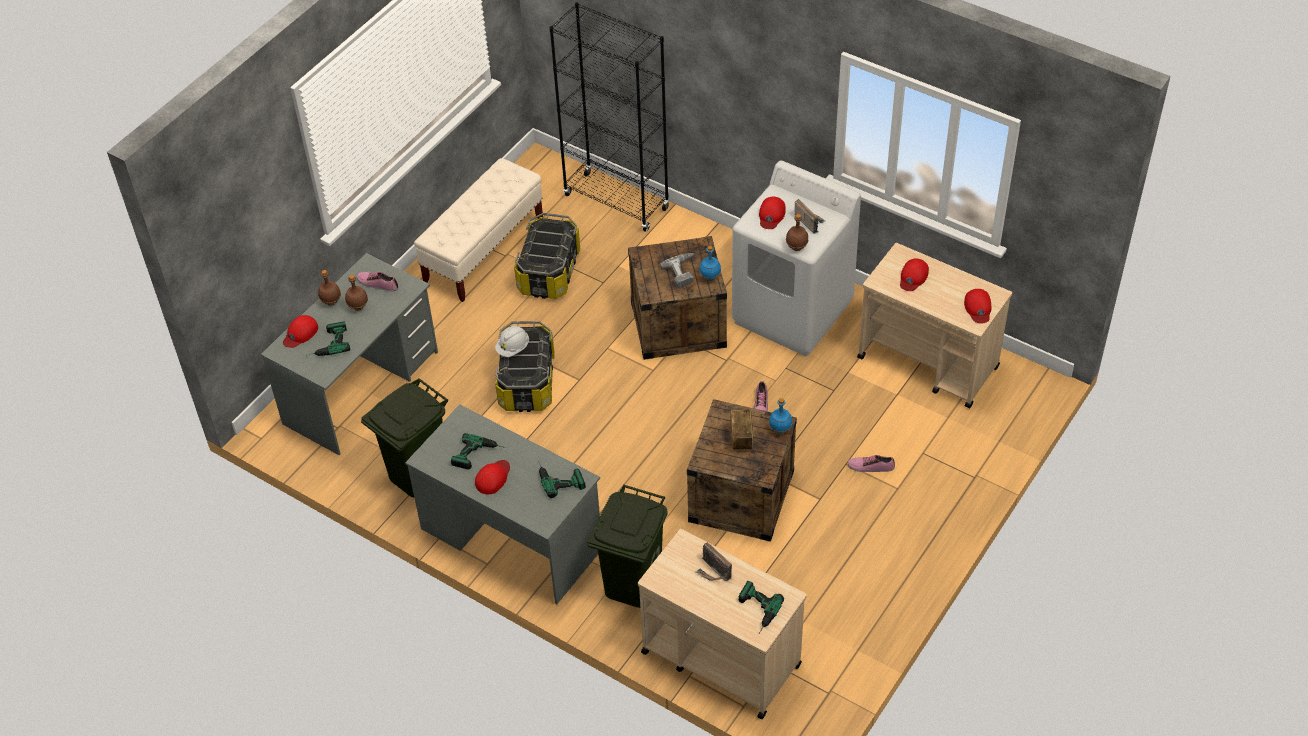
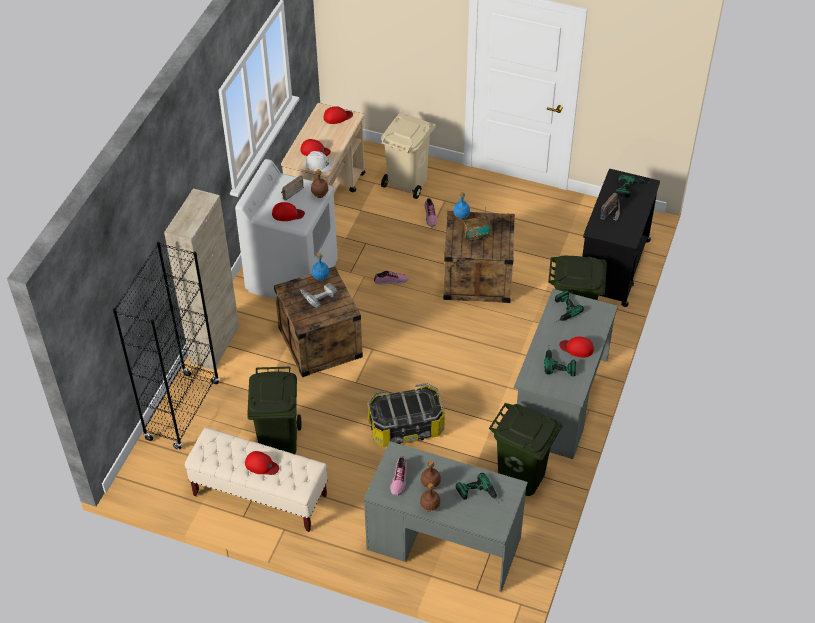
camera: 105 degrees left, 0 degrees up
(300, 333) = (473, 519): red cap -> red cap (261, 465)
(513, 348) = (400, 414): white hard hat -> white hard hat (318, 168)
(548, 272) = (277, 441): storage box -> green trash can
(702, 235) = (215, 344): none -> beige cabinet
(720, 658) = (613, 267): beige cart -> black cart
(942, 454) = (408, 182): none -> beige trash can

